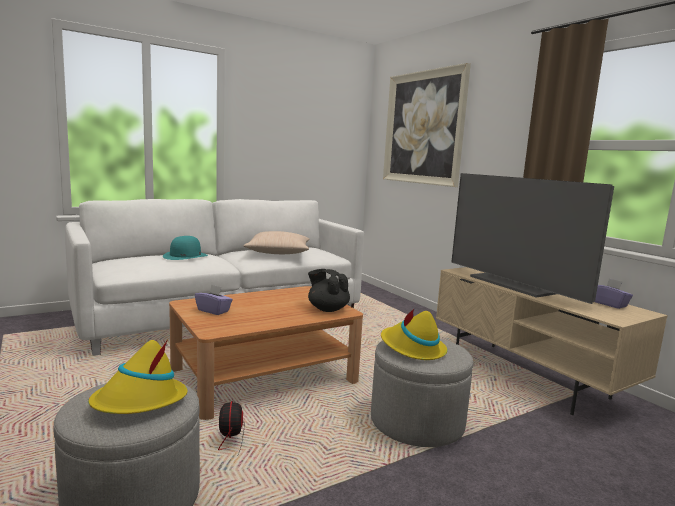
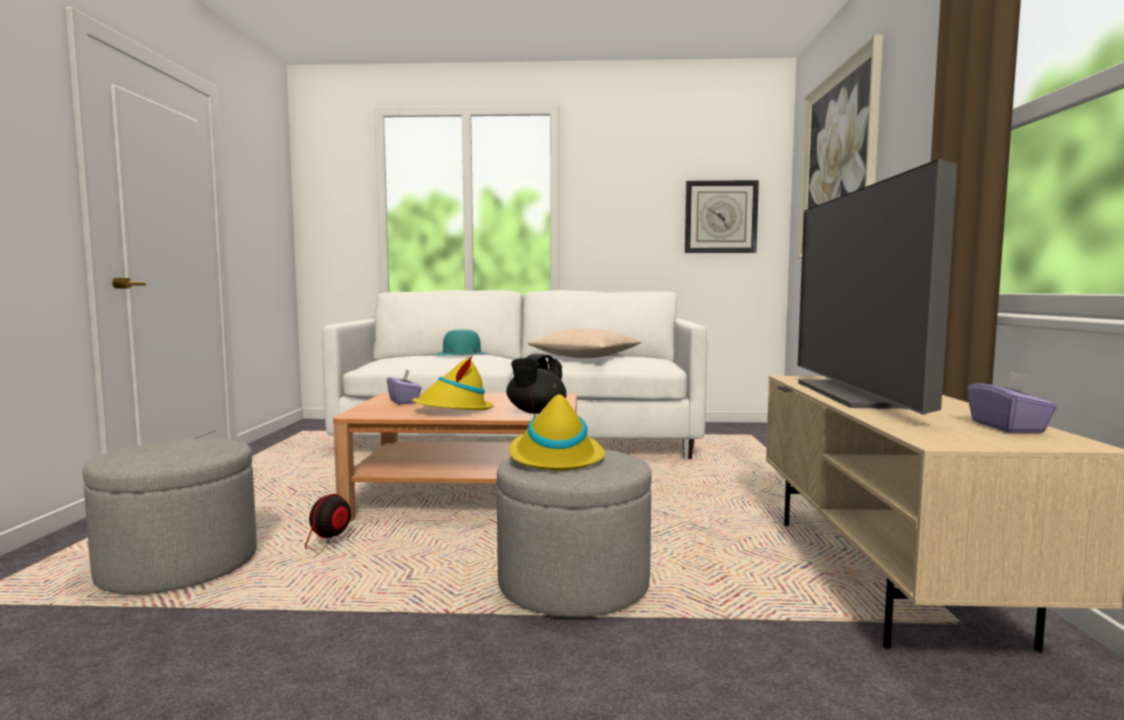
camera: 35 degrees right, 5 degrees down
(139, 401) = (176, 450): yellow hat -> yellow hat (454, 410)
(327, 309) = (535, 412): black teapot -> black teapot turned 135 degrees counterclockwise
(330, 146) = (720, 217): none -> wall clock

